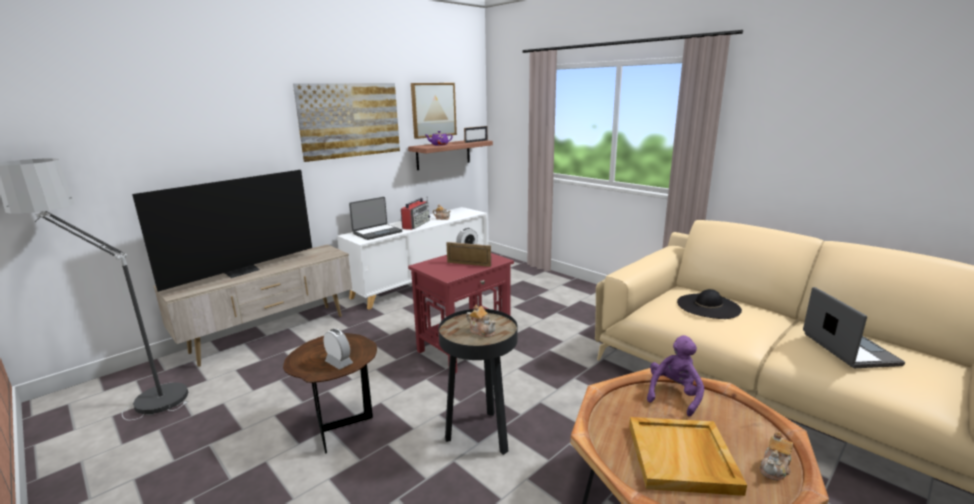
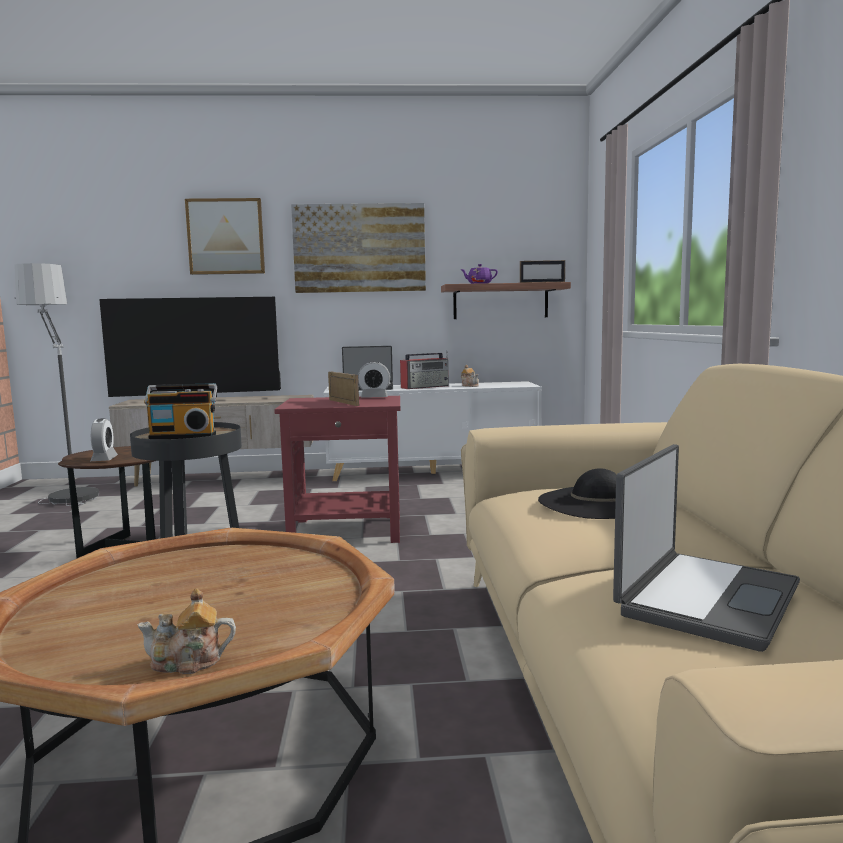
camera: 40 degrees right, 10 degrees down
(433, 110) = (486, 239): picture -> picture (226, 236)
(482, 331) = (184, 436): teapot -> radio
(674, 395) = (302, 569): purple plush toy -> none
(682, 458) = (136, 609): beige tray -> none

